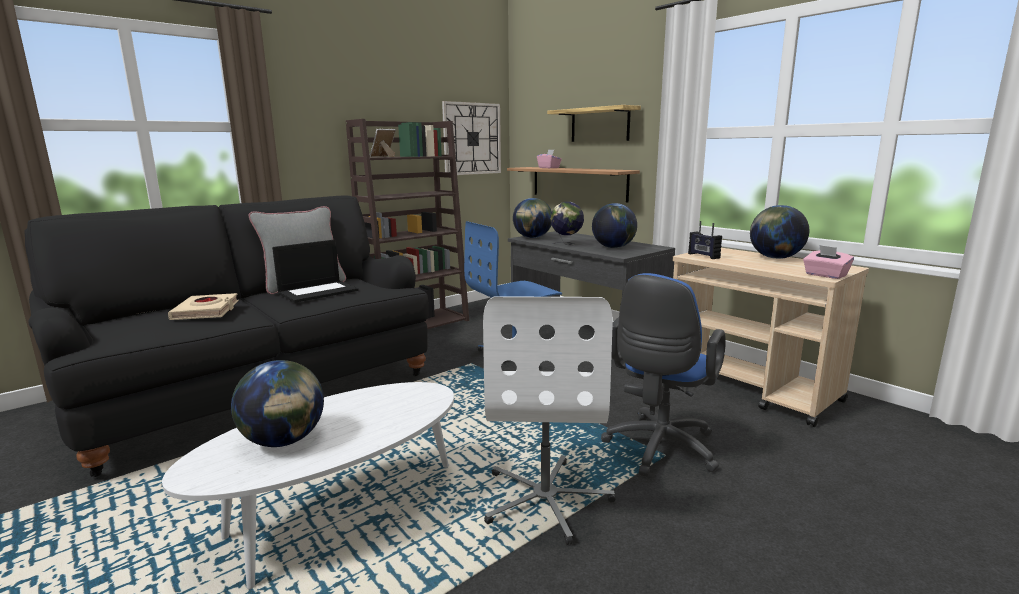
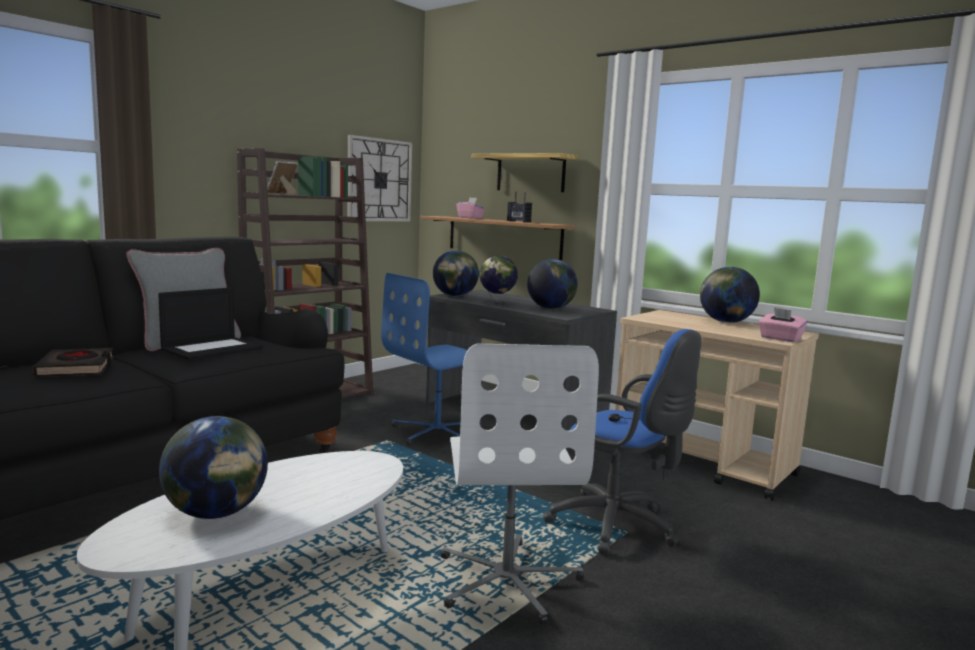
camera: 10 degrees left, 5 degrees down
(206, 311) = (76, 368): beige book -> black book
(658, 450) = (618, 527): blue office chair -> blue office chair turned 75 degrees counterclockwise
(703, 256) = (652, 318): radio -> radio (518, 221)

